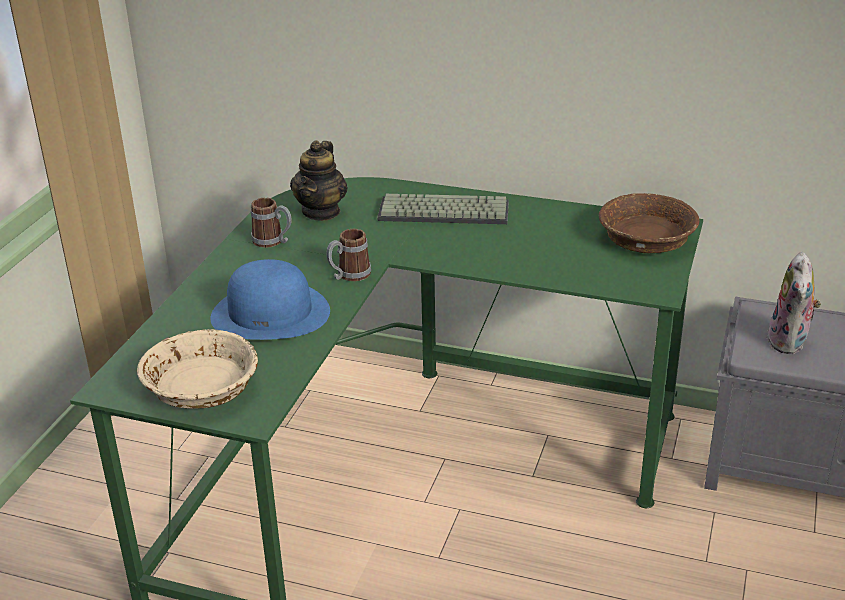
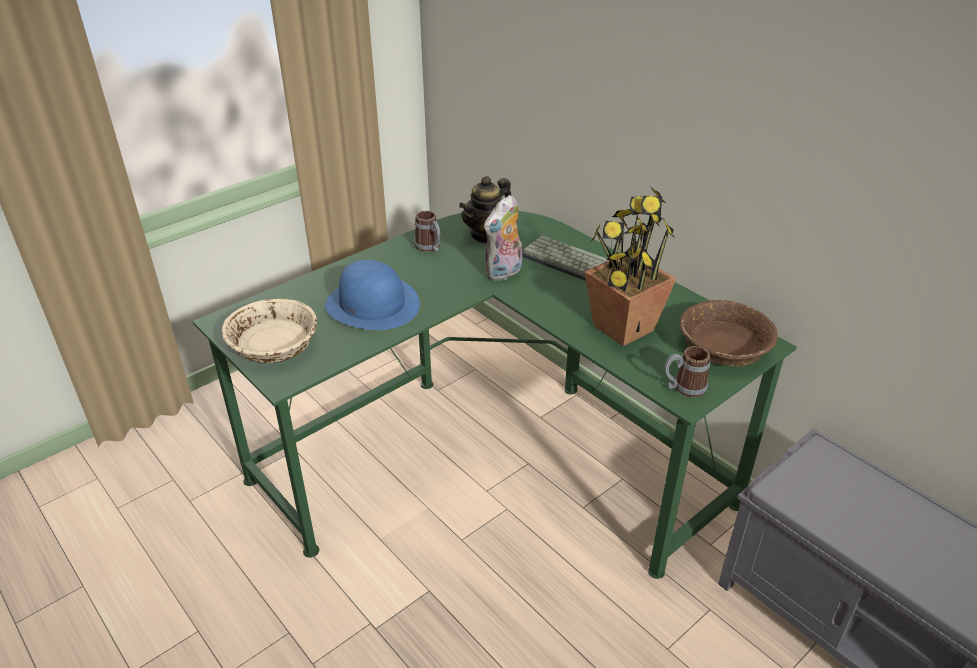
camera: 30 degrees right, 5 degrees up
(349, 276) = (454, 294): mug -> mug (683, 388)
(544, 252) = (622, 328): none -> potted plant
(790, 342) = (826, 493): plush toy -> plush toy (504, 273)

